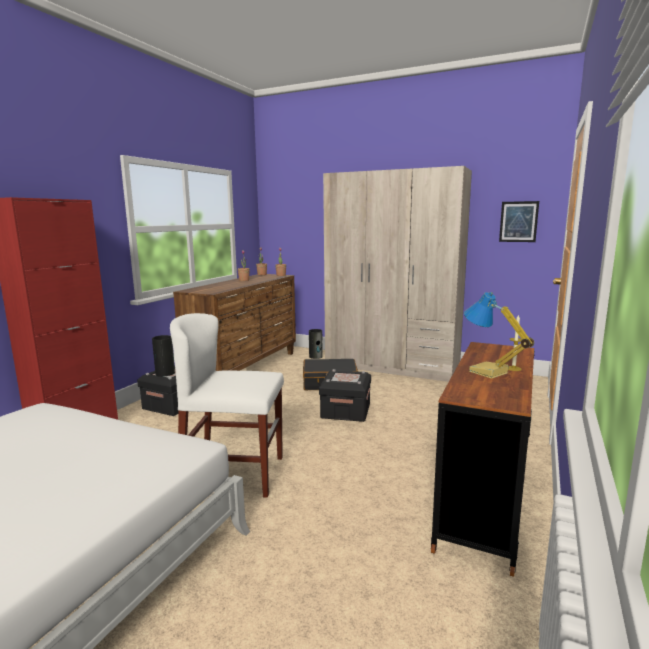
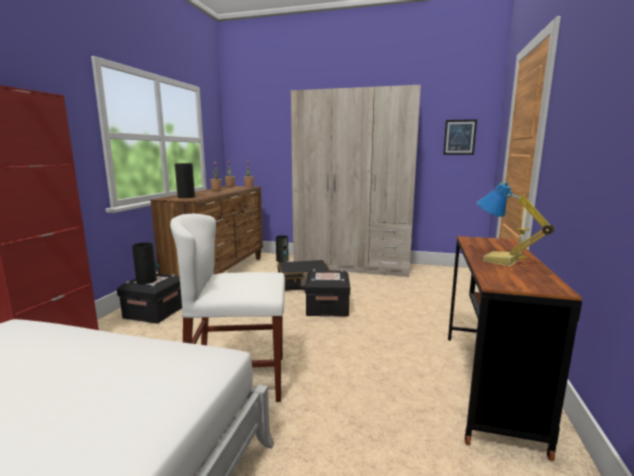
camera: 10 degrees left, 0 degrees up
(208, 289) = (186, 197): none -> vase

